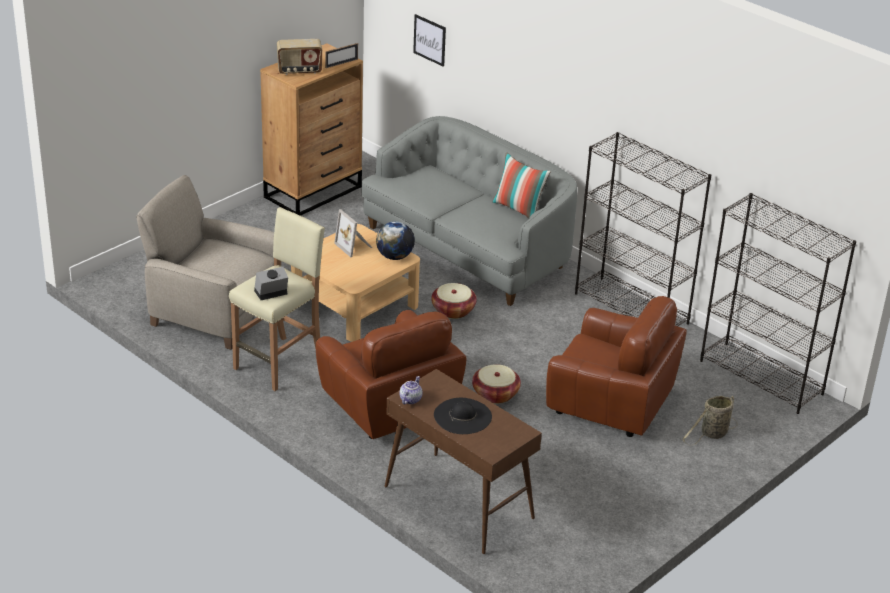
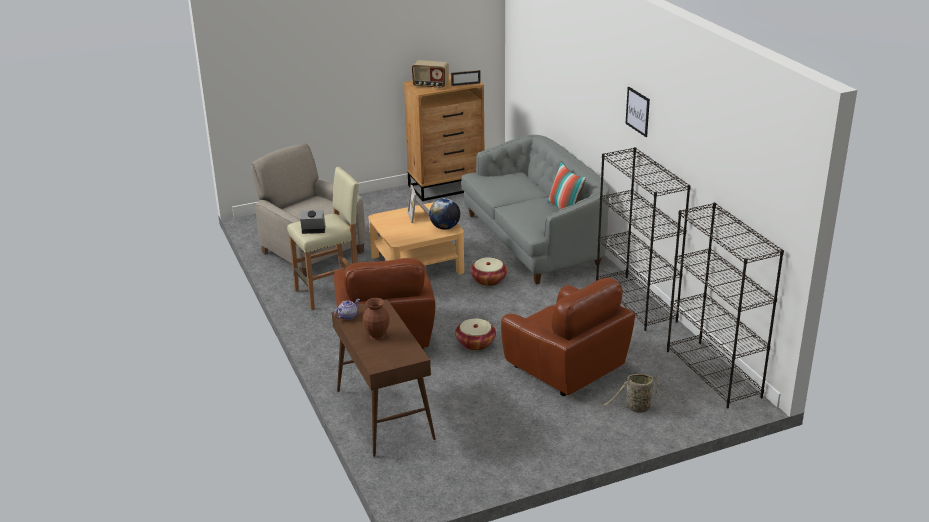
camera: 25 degrees right, 5 degrees down
(429, 40) = (536, 73): picture -> picture (637, 111)
(462, 416) = (377, 335): black hat -> brown vase

